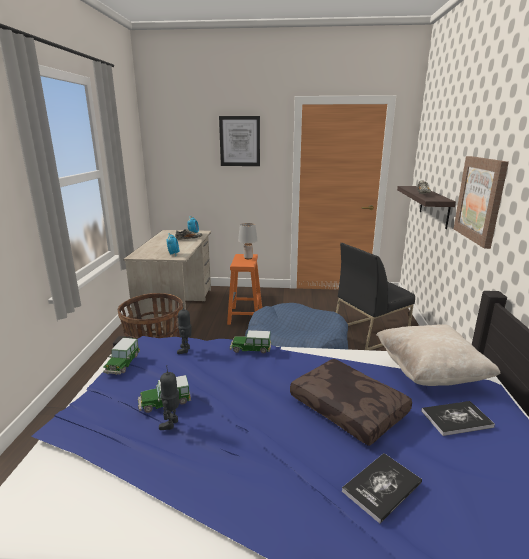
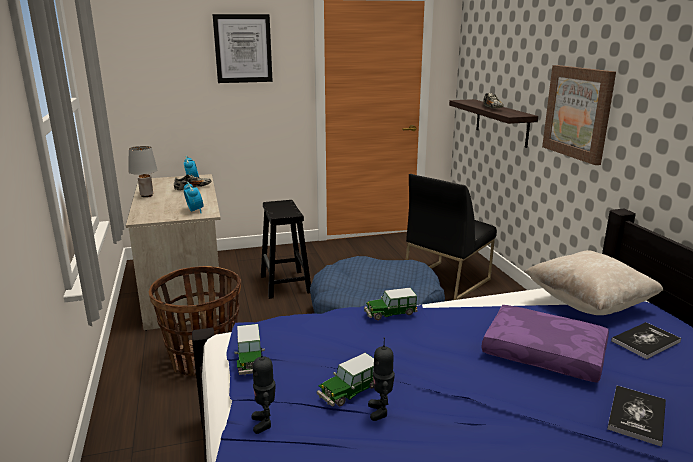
camera: 20 degrees left, 0 degrees up
(185, 350) = (313, 328): toy robot -> toy robot (264, 422)
(245, 316) = (286, 284): orange stool -> black stool
(248, 258) = (285, 206): grey table lamp -> grey table lamp (147, 195)
(349, 408) = (545, 353): brown pillow -> purple pillow

